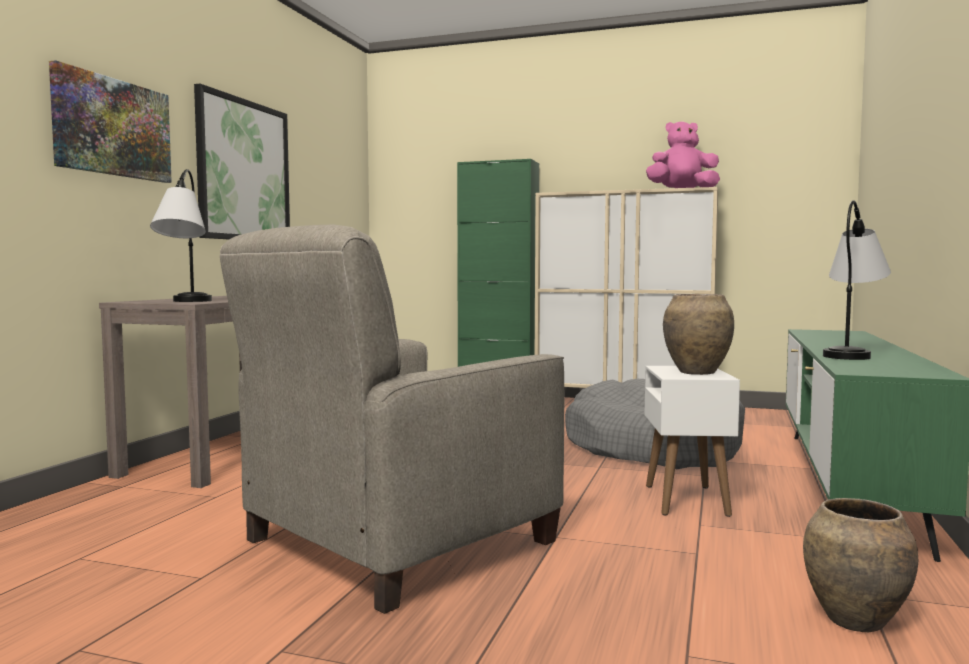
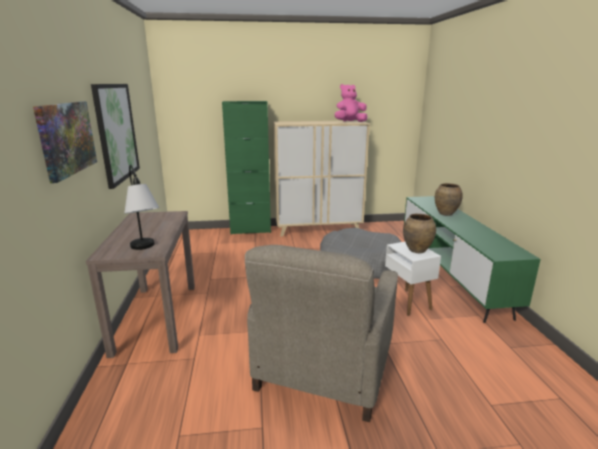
camera: 25 degrees left, 15 degrees up
(853, 354) = (470, 232): table lamp -> none
(853, 620) = (519, 365): brown vase -> brown vase (445, 213)

